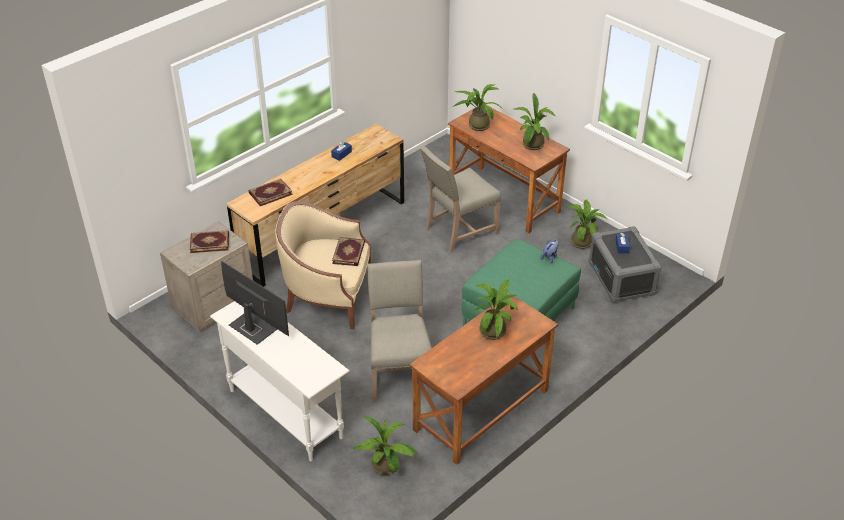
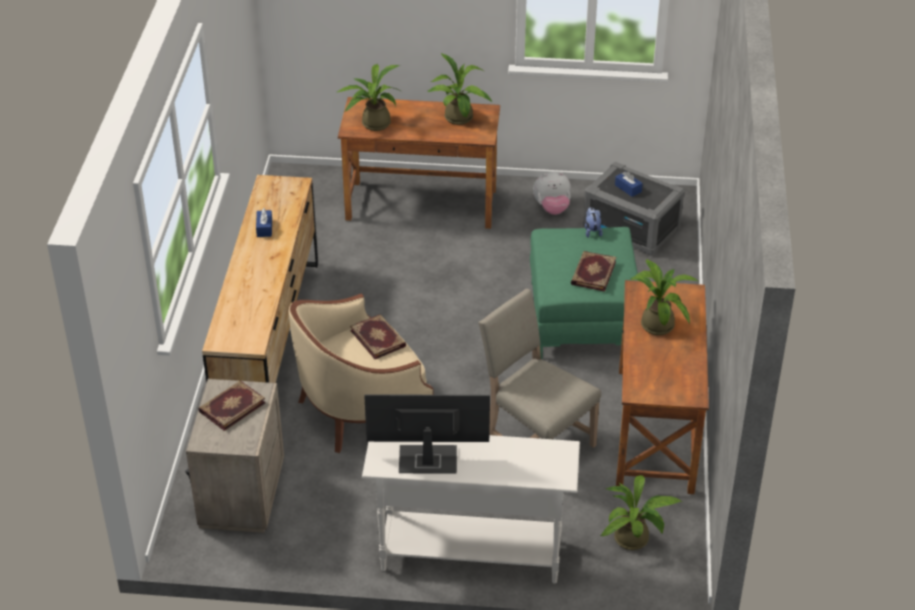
camera: 40 degrees left, 0 degrees up
(270, 193) = (240, 313): book -> book (592, 273)
(458, 231) = (416, 264): beige chair -> none
(582, 241) = (552, 209): potted plant -> plush toy

